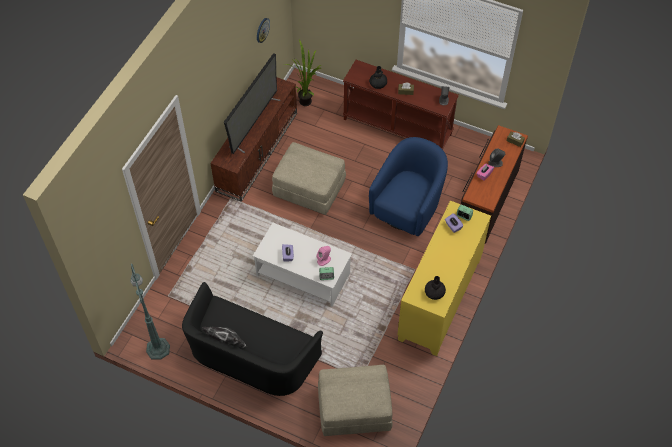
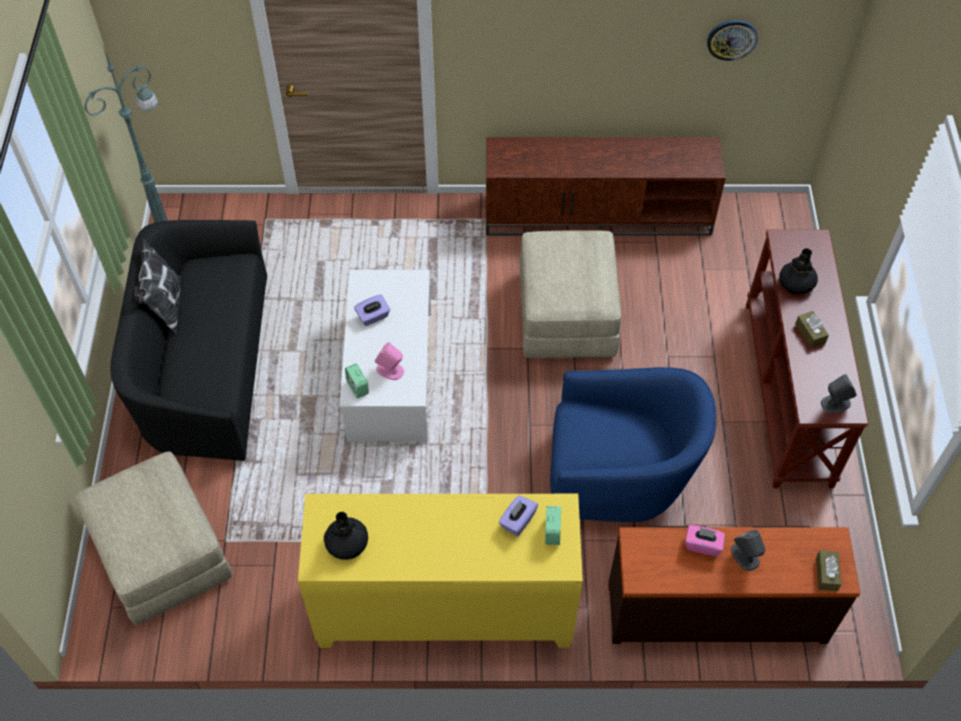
camera: 65 degrees right, 0 degrees up
(254, 123) = (601, 158): television -> none
(306, 99) = (750, 236): potted plant -> none

